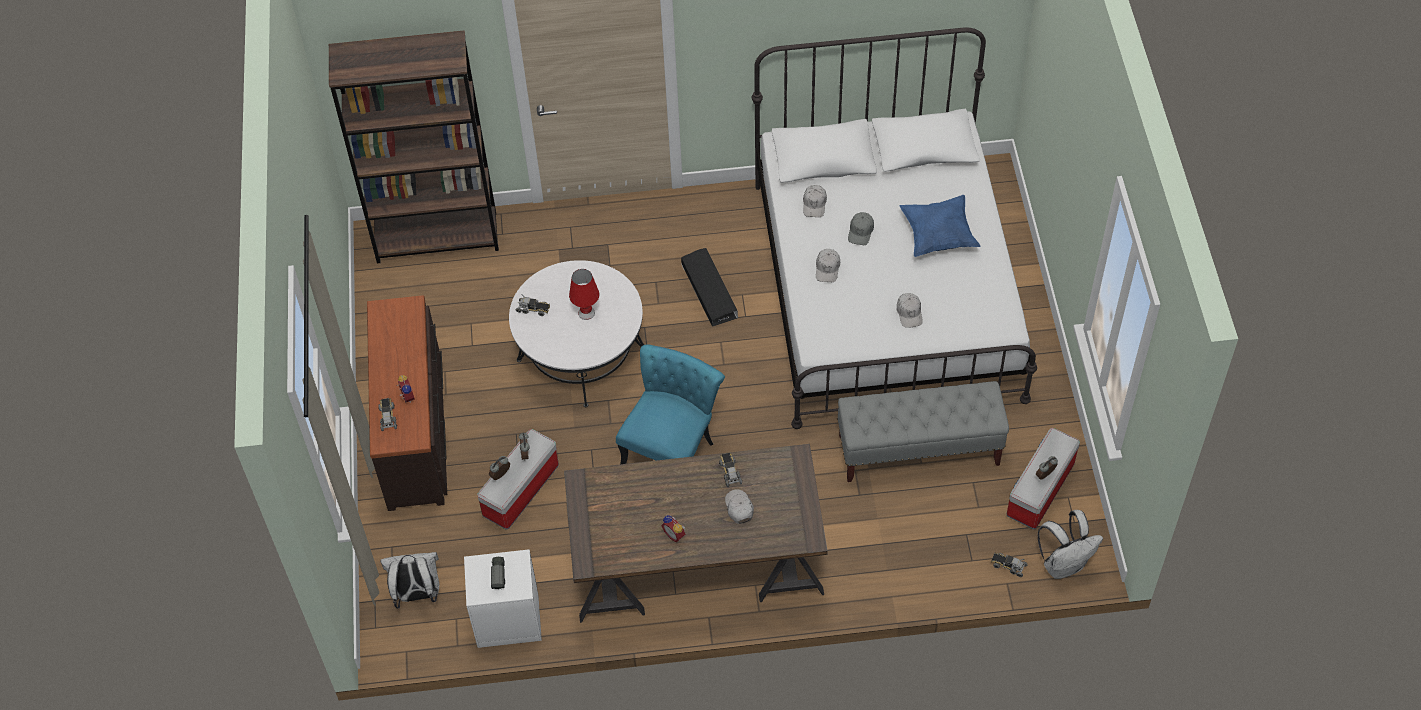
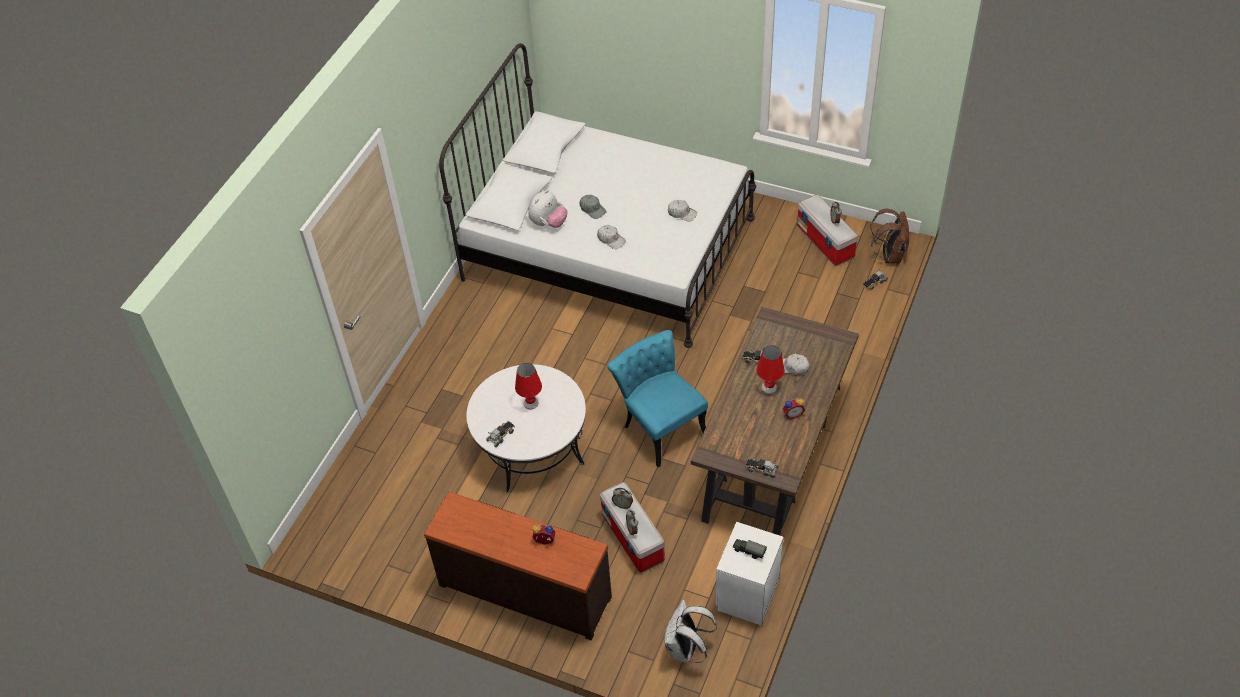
camera: 60 degrees left, 5 degrees down
(388, 417) = (555, 562): toy truck -> toy truck (761, 469)
(437, 237) = (342, 498): brown bookcase -> none
(698, 498) = (769, 387): none -> red table lamp
(709, 290) = (533, 345): black storage box -> none
(814, 204) = (548, 223): white cap -> plush toy
(919, 450) = (754, 288): grey bench -> none
(938, 235) = (627, 172): blue pillow -> none
(1064, 564) = (889, 255): white backpack -> brown backpack

